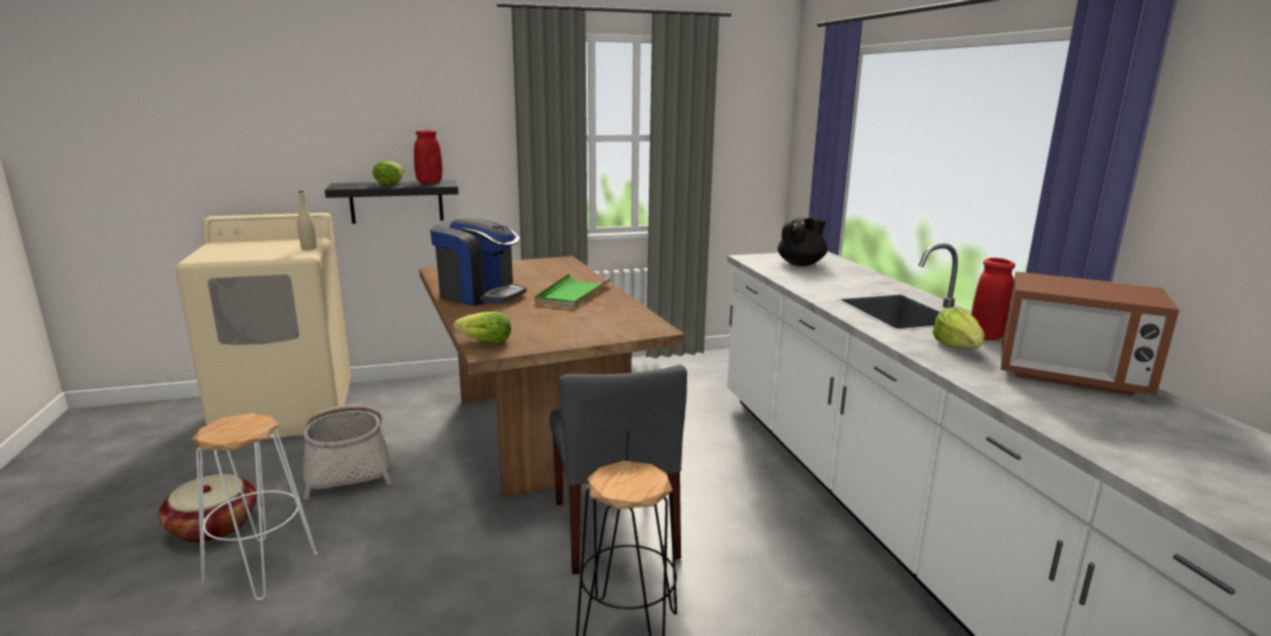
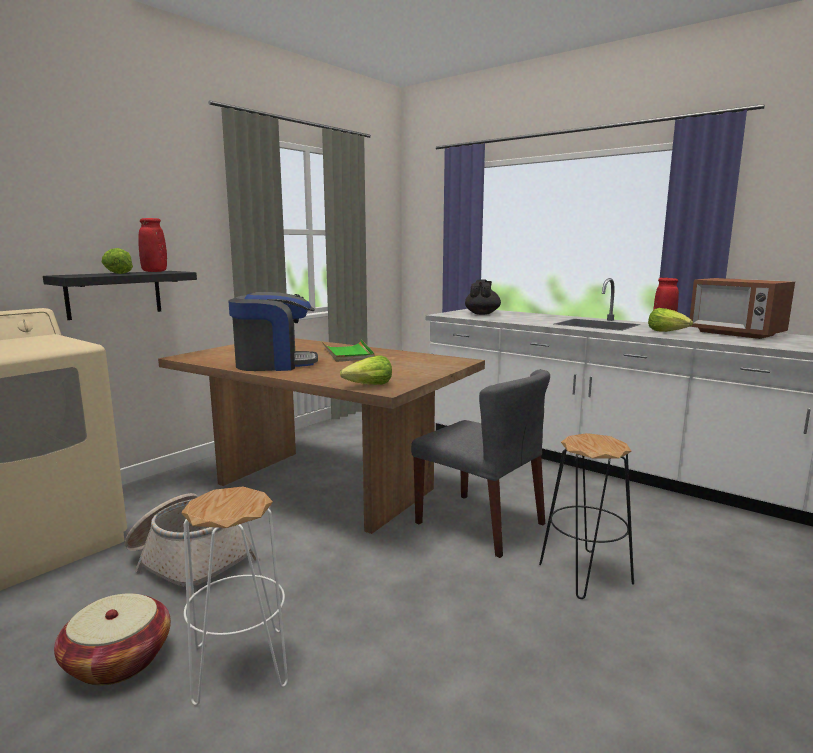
camera: 35 degrees left, 5 degrees down
(308, 248) = (70, 340): beige bottle -> none
(1070, 376) = (736, 333): microwave -> microwave turned 60 degrees clockwise

